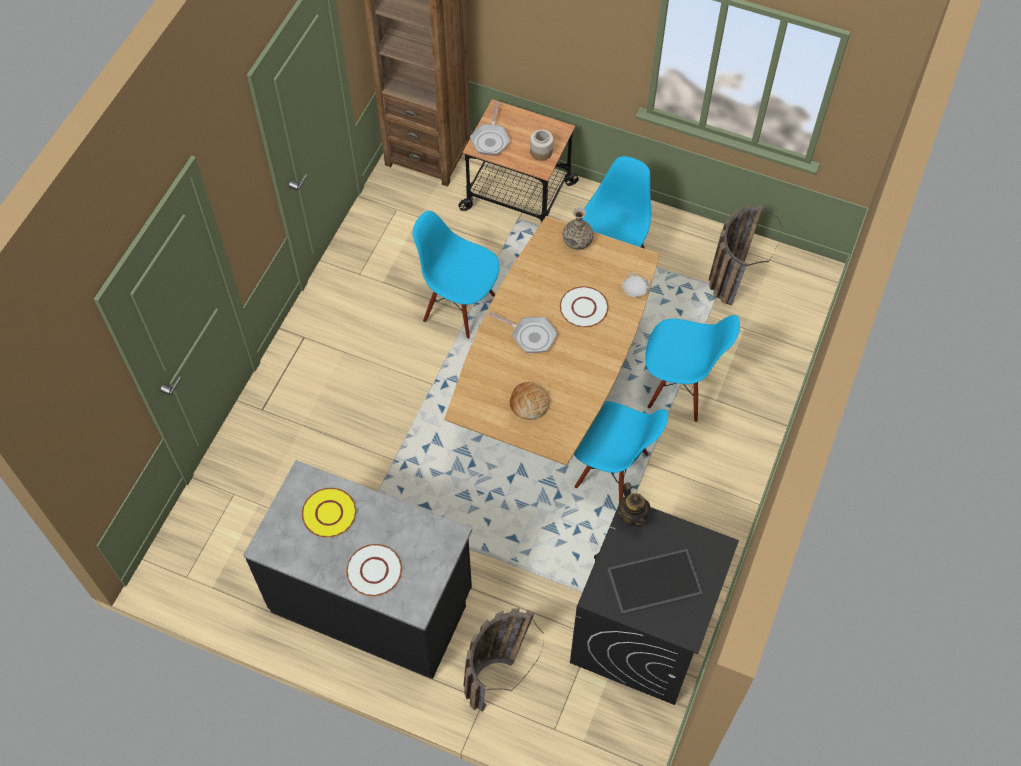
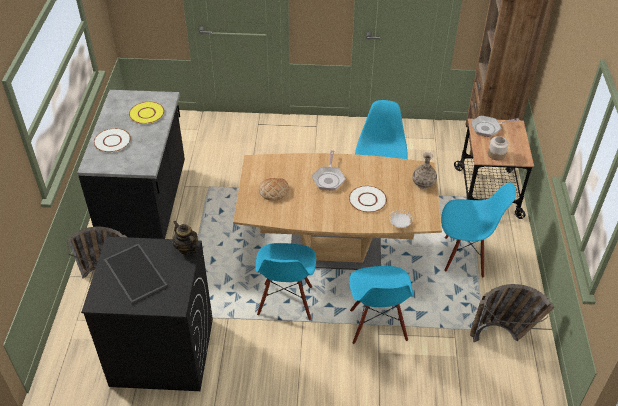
camera: 70 degrees right, 15 degrees down
(632, 516) = (186, 249): teapot -> teapot turned 90 degrees clockwise

